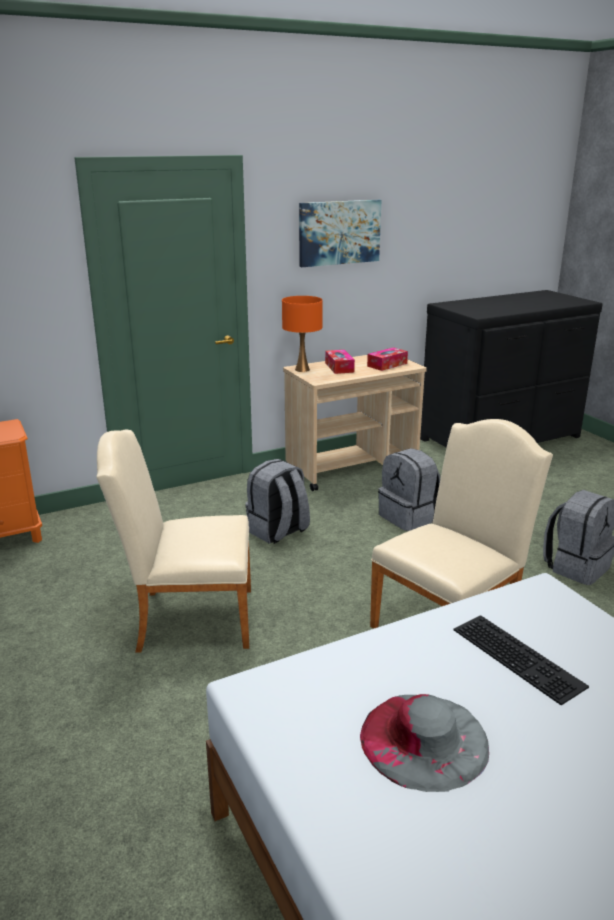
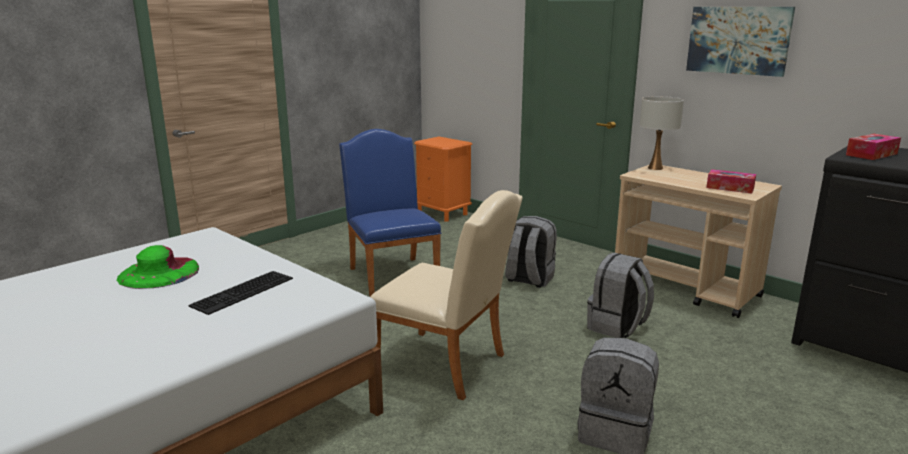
camera: 70 degrees right, 5 degrees down
(186, 618) = (391, 273): beige chair -> blue chair
(302, 369) = (655, 168): orange table lamp -> white table lamp
(339, 367) = (685, 176): tissue box -> tissue box (871, 154)
(424, 740) = (159, 272): grey hat -> green hat

